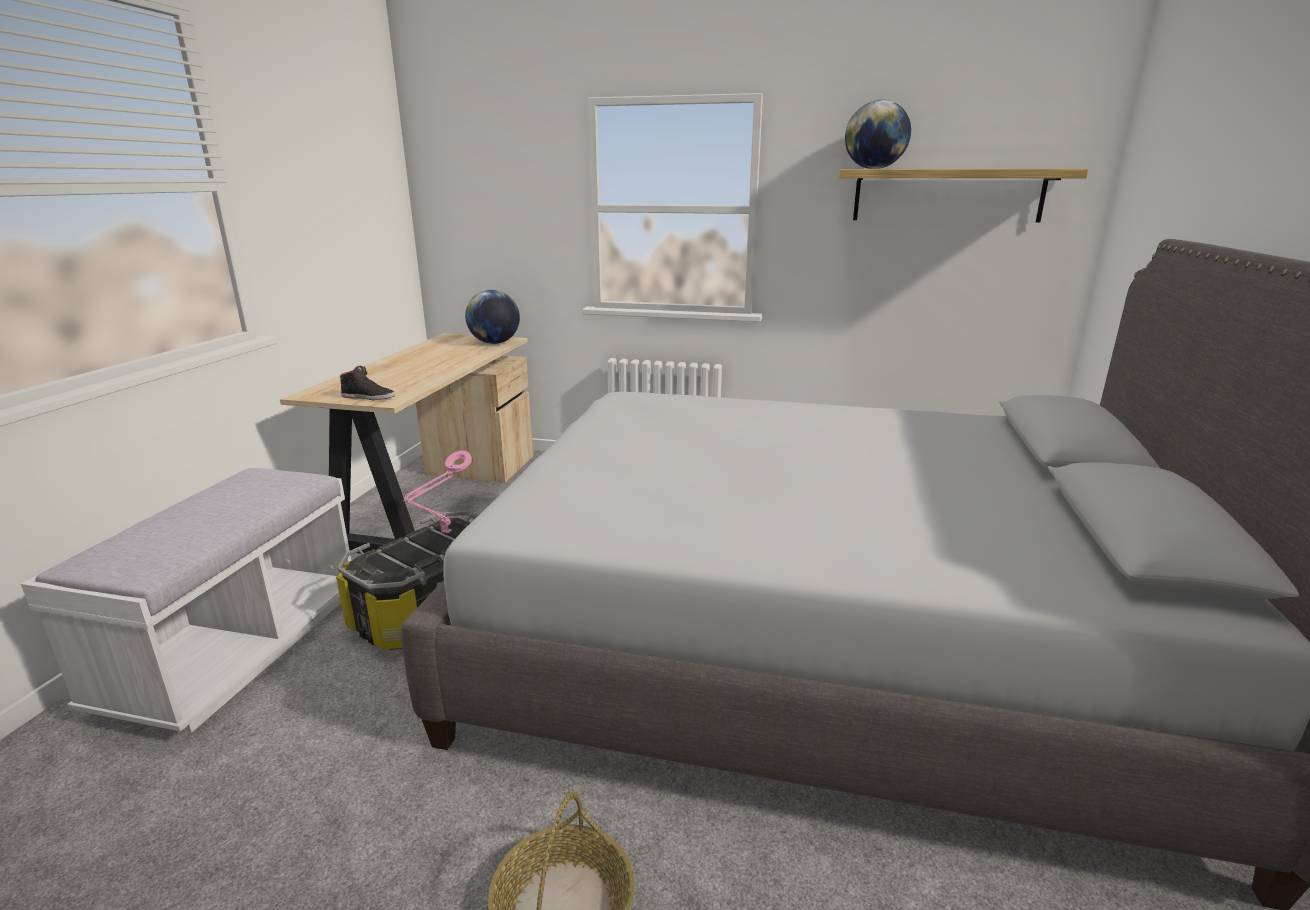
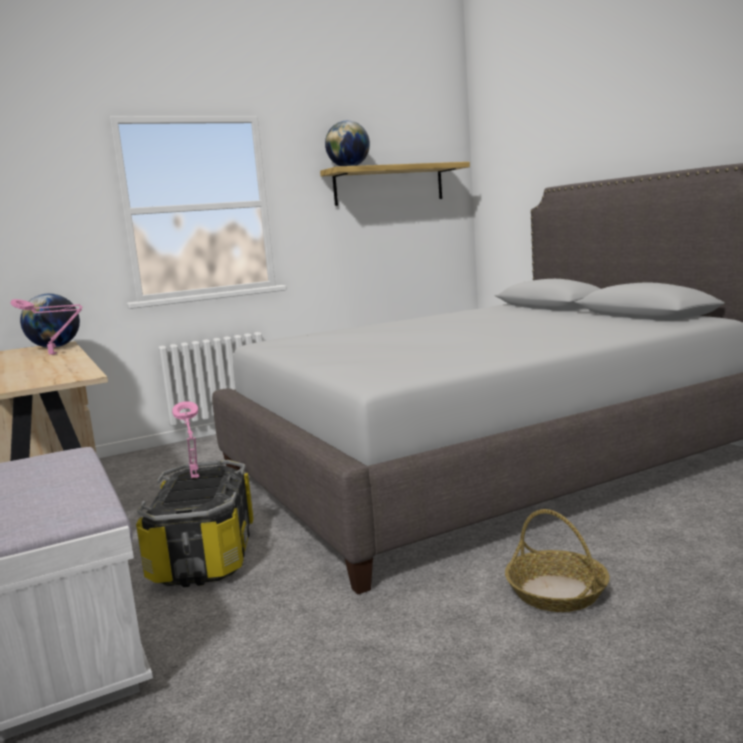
camera: 40 degrees left, 10 degrees down
(369, 397) = (55, 379): black shoe -> none
(466, 355) = (55, 354): none -> pink table lamp

